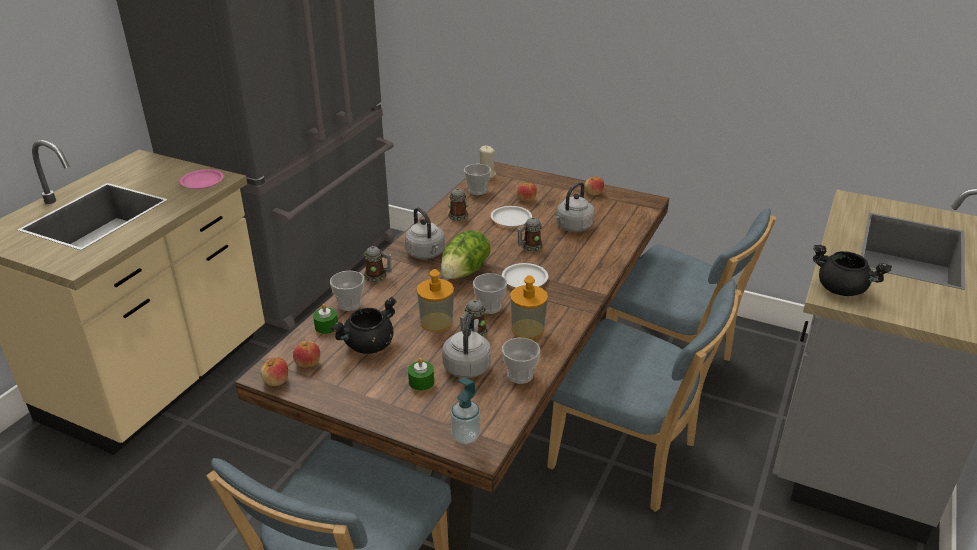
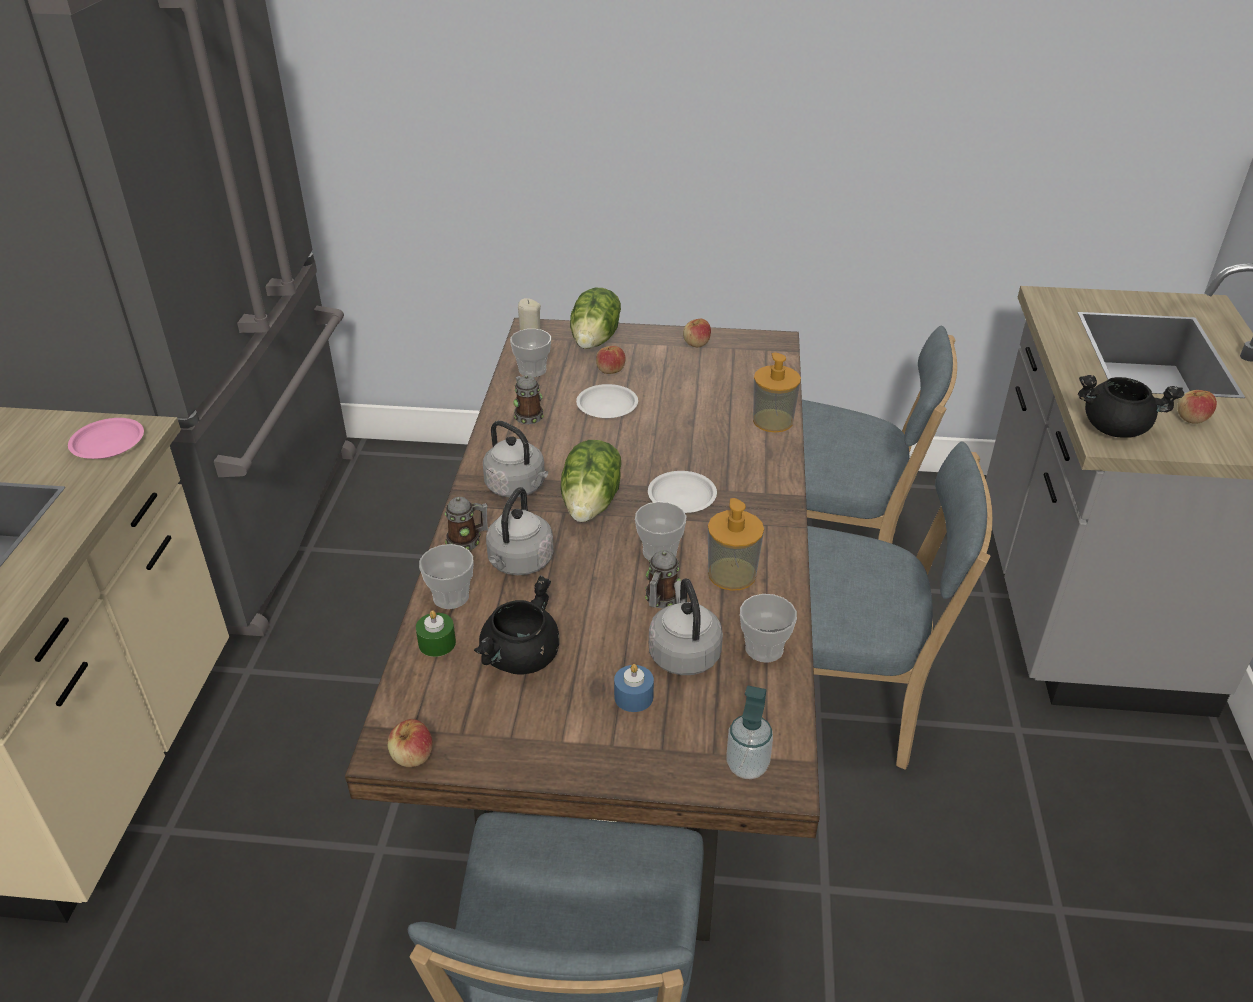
camera: 20 degrees left, 5 degrees up
(307, 363) = (444, 712): apple -> apple (1191, 419)
(421, 382) = (633, 697): green candle -> blue candle
(436, 322) = (598, 595): soap dispenser -> soap dispenser (773, 421)
(528, 180) = (596, 340): none -> lettuce
(529, 247) = (659, 445): mug -> none
(573, 227) = (700, 401): grey kettle -> grey kettle (519, 563)

